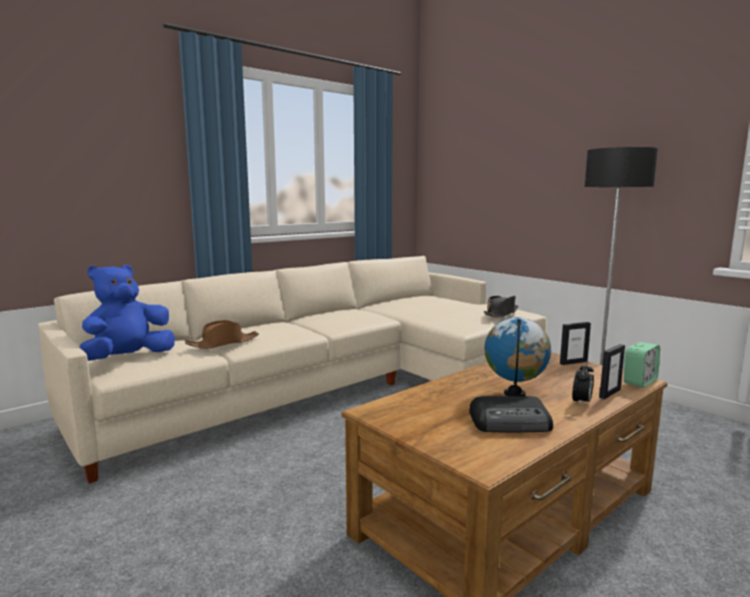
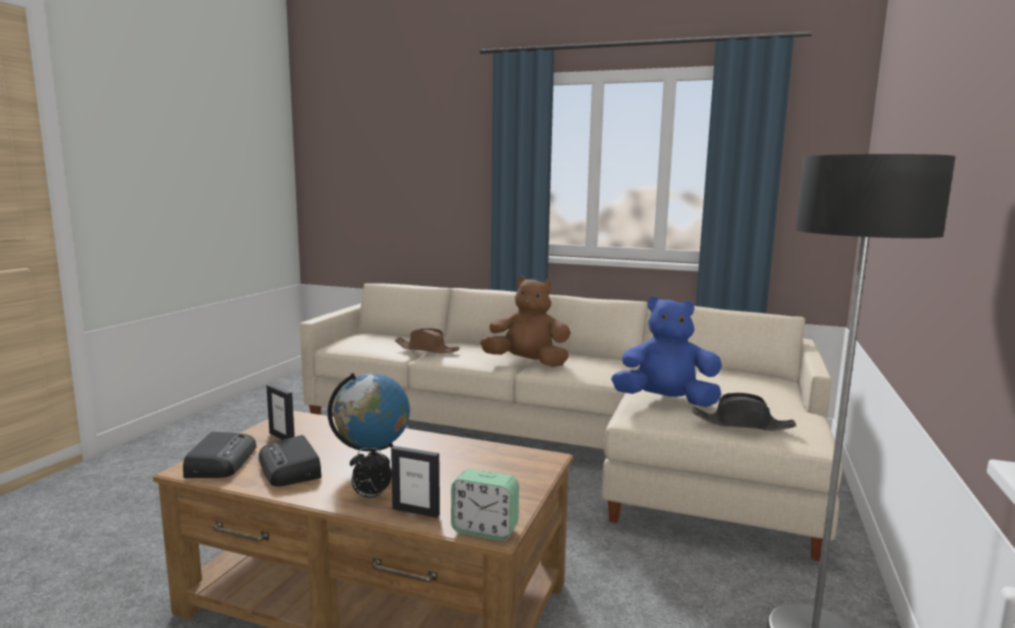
camera: 60 degrees right, 0 degrees up
(128, 358) = (364, 339): blue plush toy -> blue plush toy (666, 401)
(317, 327) = (527, 363): none -> brown plush toy
(474, 450) = (221, 461): none -> radio
(573, 362) = (526, 483): picture frame -> picture frame (282, 437)

